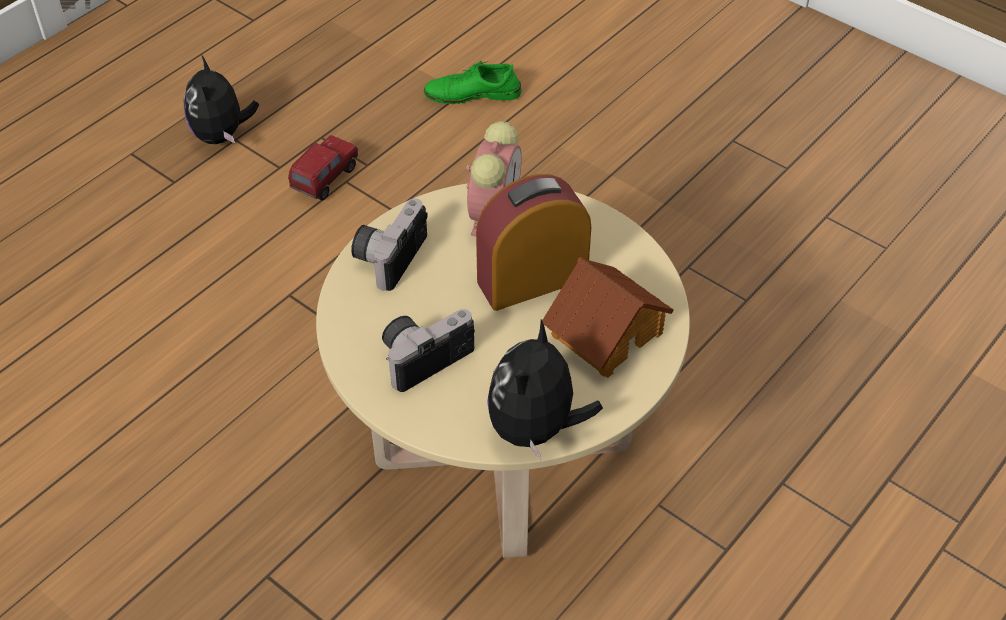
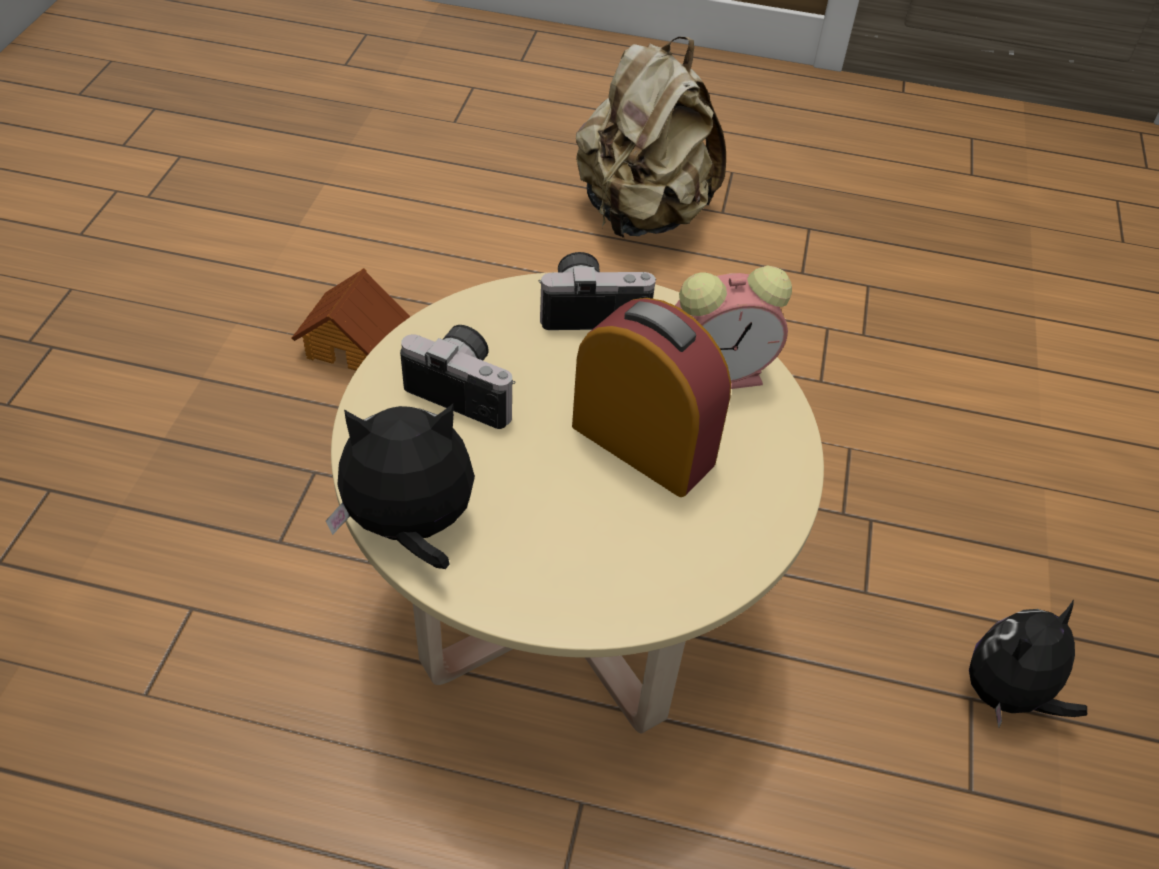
camera: 60 degrees right, 0 degrees up
(134, 233) = (642, 214): none -> beige backpack
(222, 135) = (806, 217): plush toy -> plush toy (1007, 695)
(325, 181) = (814, 312): toy truck -> none
(472, 94) = (1045, 378): green shoe -> none
(605, 332) = (603, 546): toy house -> toy house (355, 344)

